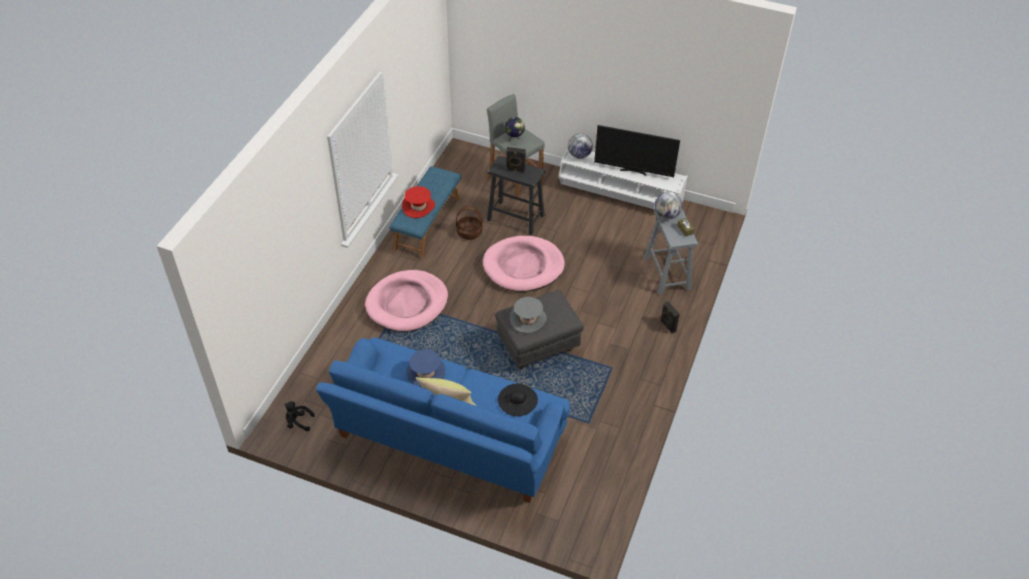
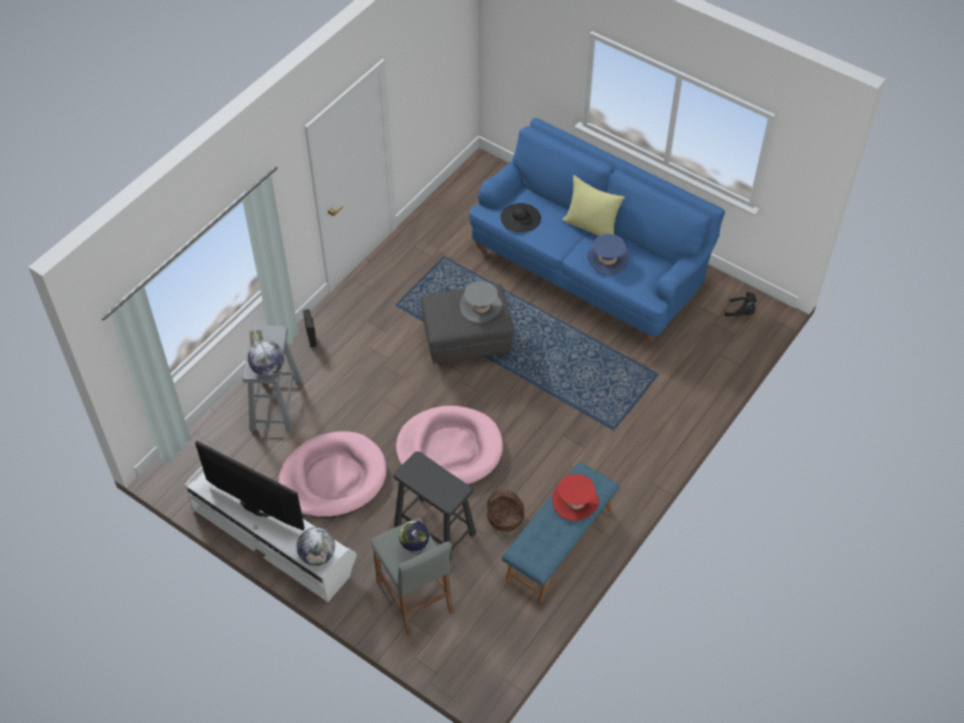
camera: 165 degrees left, 5 degrees up
(407, 303) = (607, 426): pink dog bed -> pink dog bed (333, 478)
(515, 170) = (434, 480): black speaker -> none

